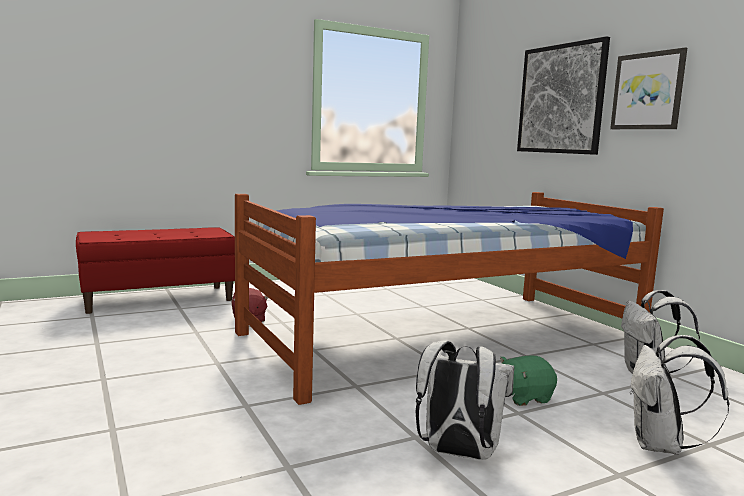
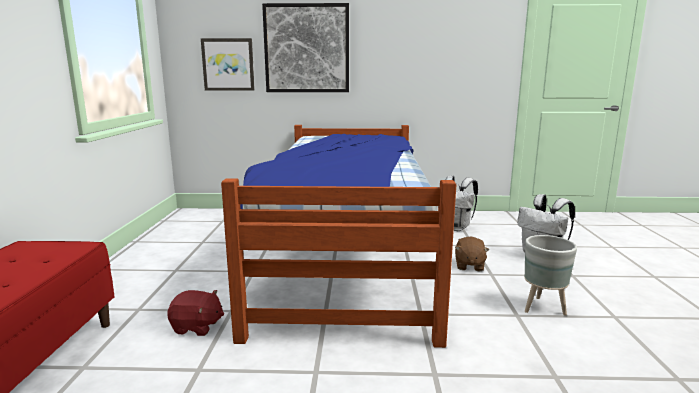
camera: 60 degrees left, 5 degrees up
(457, 453) = (543, 308): white backpack -> grey planter
(523, 397) = (469, 266): green plush toy -> brown plush toy
(648, 91) = (385, 46): picture -> picture (228, 64)

